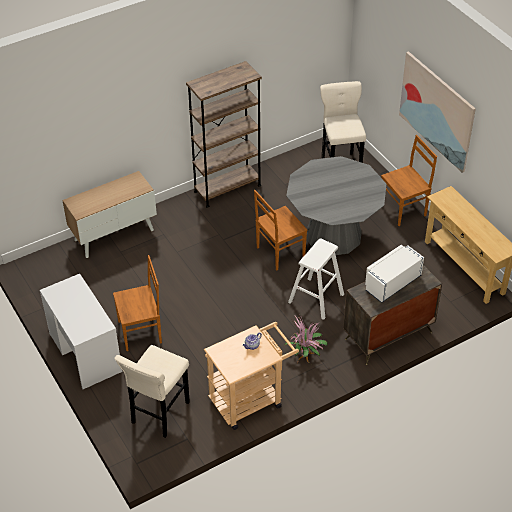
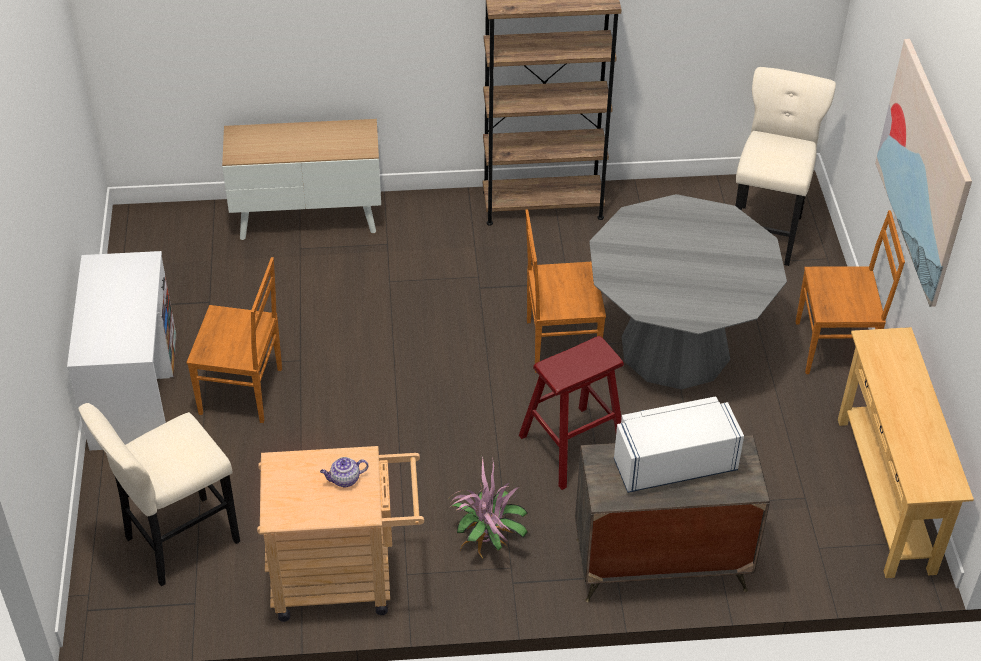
camera: 25 degrees right, 0 degrees up
(316, 298) = (572, 447): white stool -> red stool

